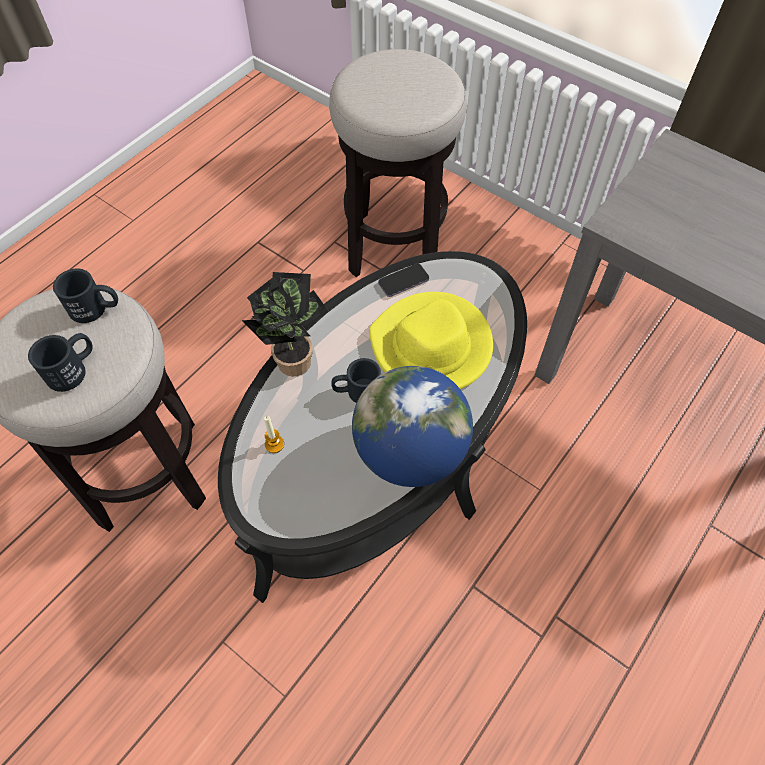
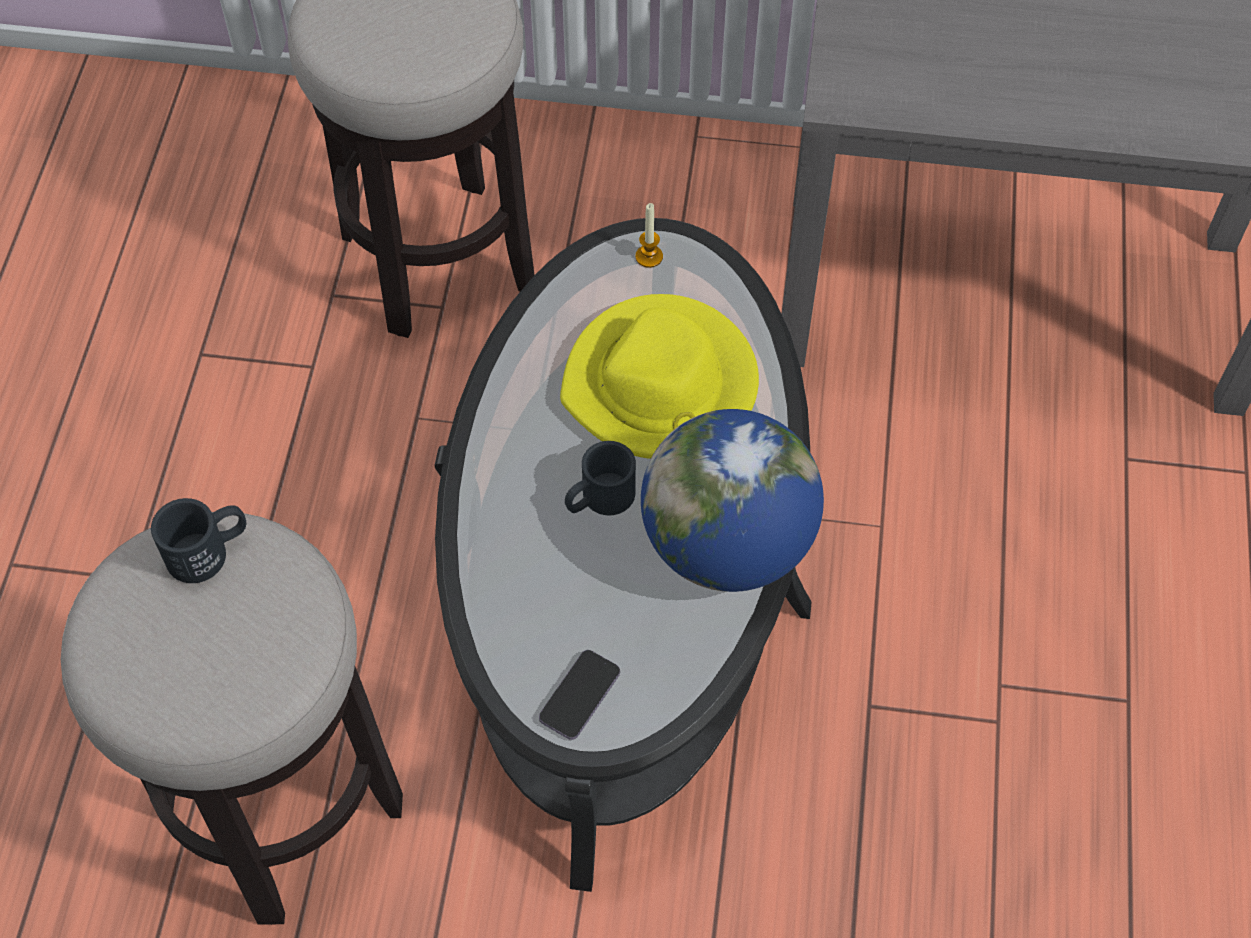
camera: 30 degrees left, 0 degrees up
(73, 369) = (247, 647): black mug -> none
(274, 444) = (534, 629): candle -> candle (649, 257)
(293, 358) = (474, 496): potted plant -> none
(403, 281) = (559, 308): phone -> phone (579, 696)

